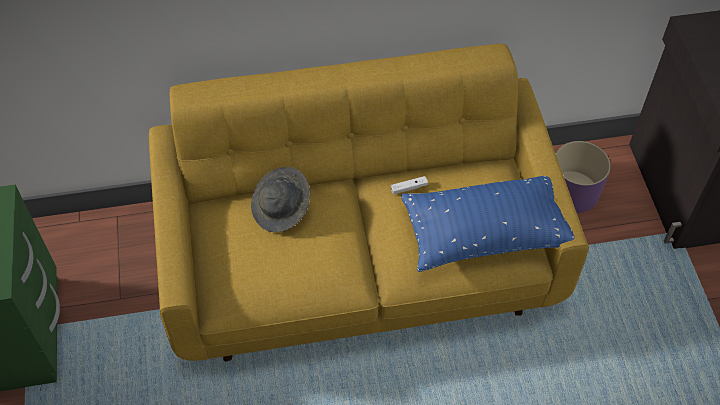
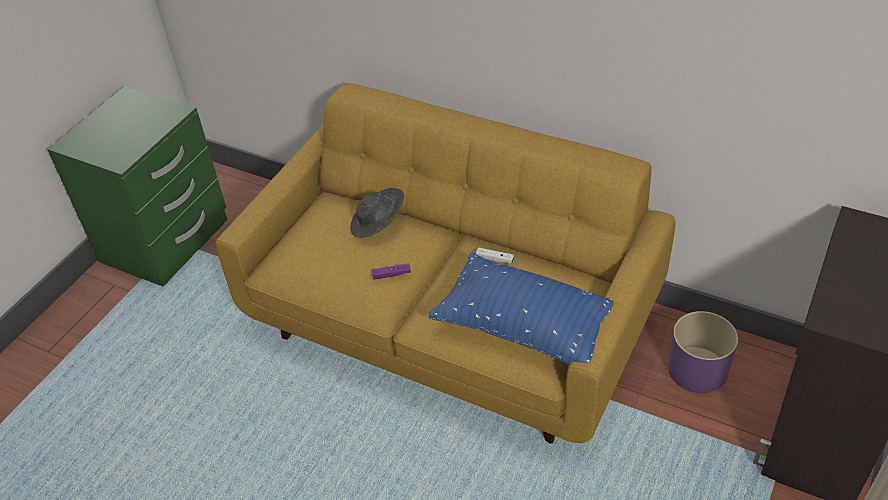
camera: 40 degrees right, 10 degrees down
(337, 250) = (391, 274): none -> purple game controller

